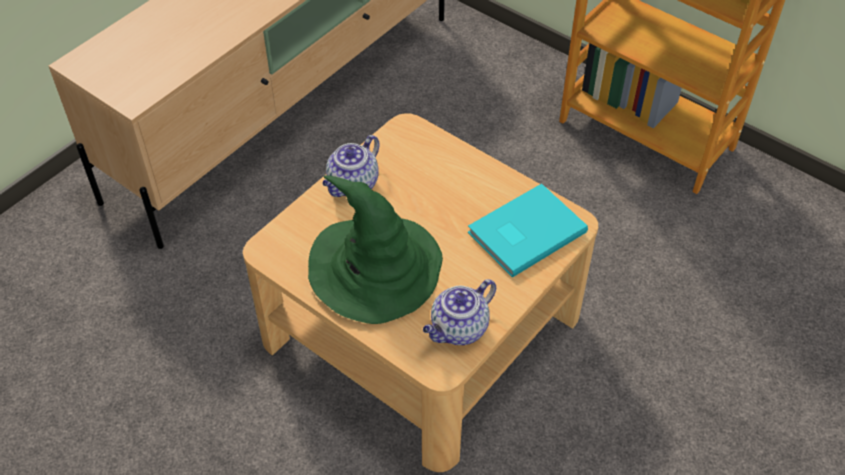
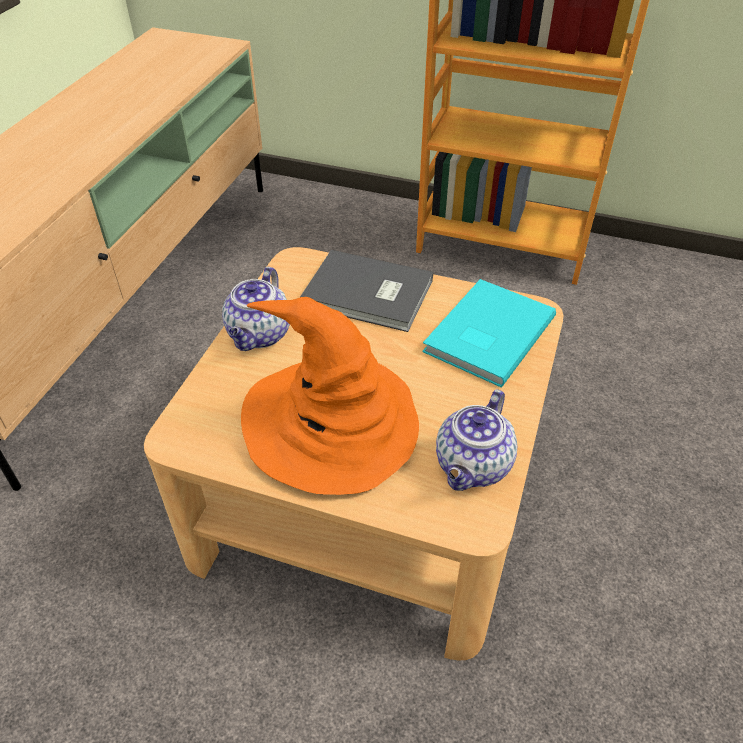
camera: 20 degrees left, 5 degrees down
(376, 269) = (333, 423): green hat -> orange hat
(449, 173) = (368, 295): none -> grey book

